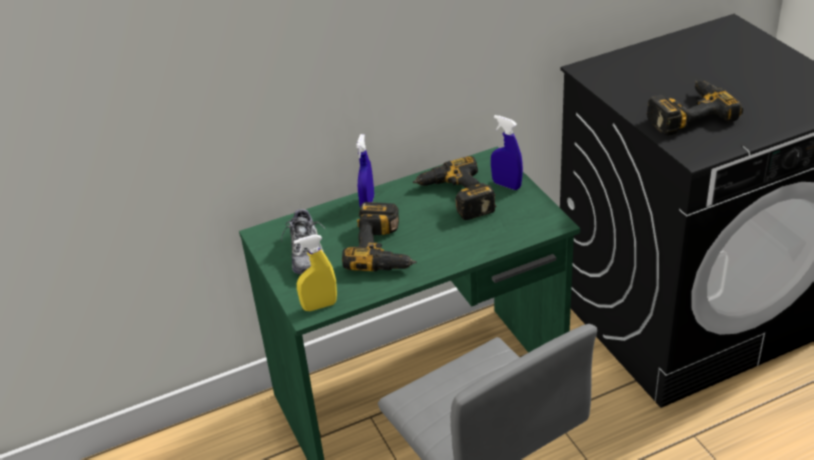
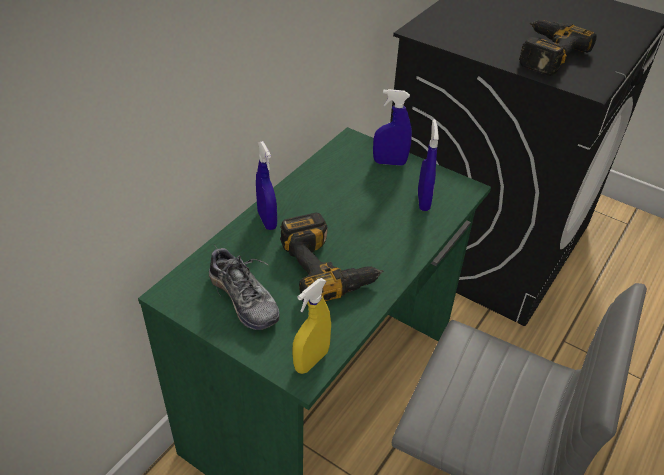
camera: 35 degrees left, 5 degrees up
(454, 197) = (351, 188): power drill -> none
(506, 223) = (423, 201): none -> blue spray bottle

